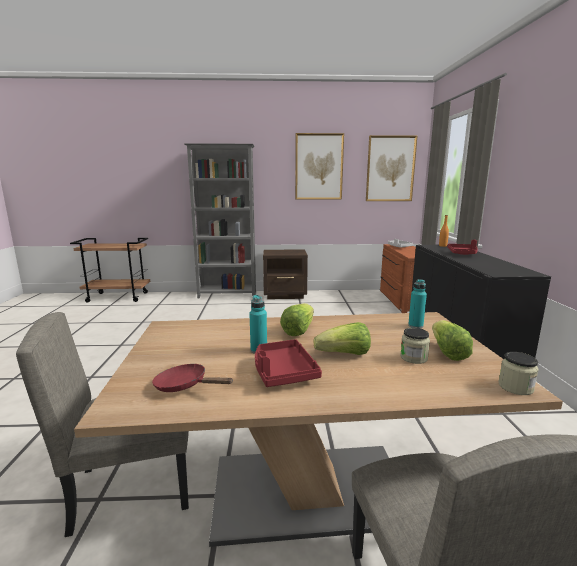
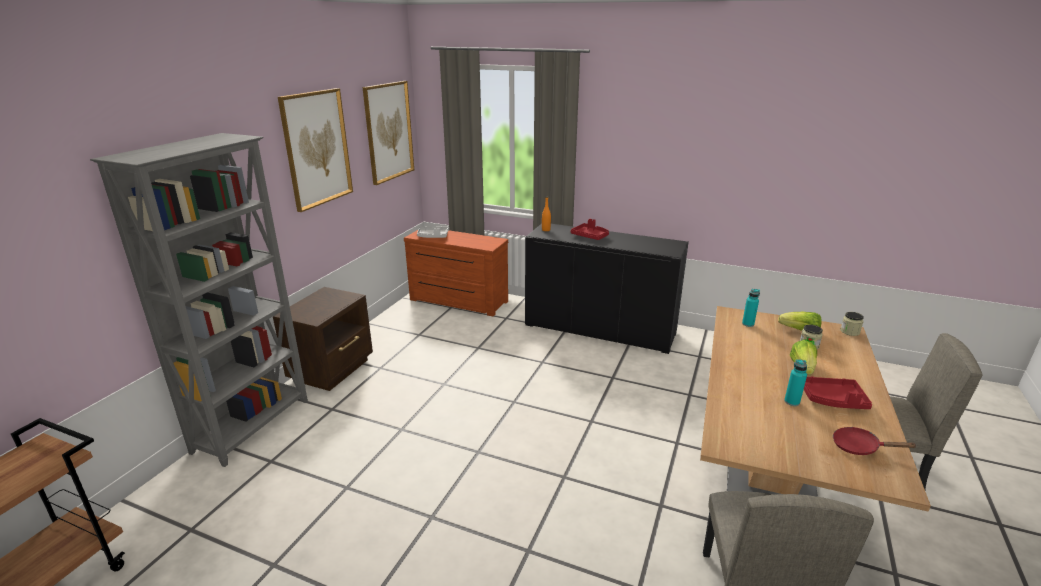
camera: 65 degrees left, 10 degrees up
(185, 386) = (860, 447): red frying pan -> red frying pan turned 60 degrees clockwise
(298, 330) = (749, 374): lettuce -> none

